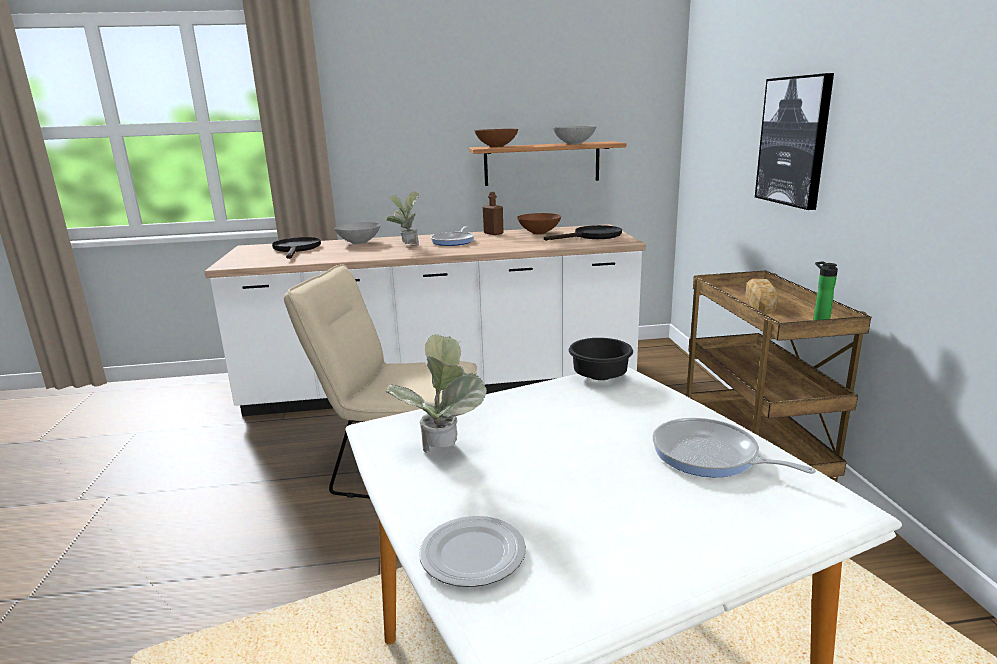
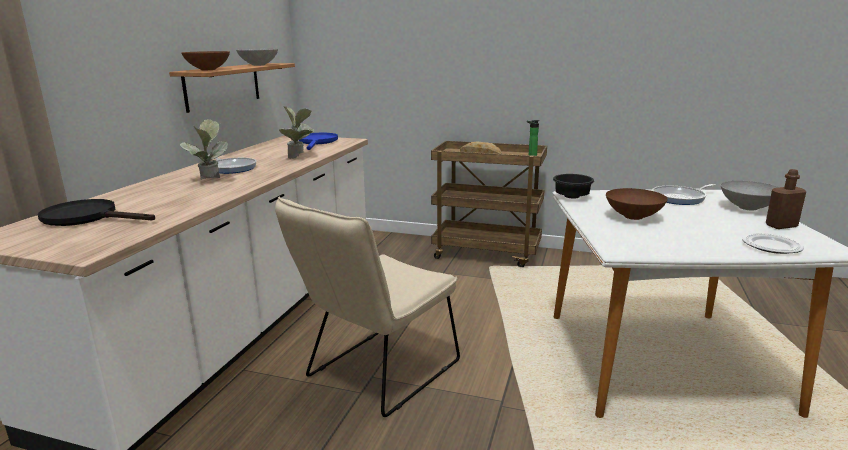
camera: 65 degrees left, 0 degrees up
(358, 243) = (136, 193): grey bowl -> grey bowl (748, 208)
(442, 453) = (661, 239): potted plant -> potted plant (300, 157)
(493, 233) = (233, 157): brown bottle -> brown bottle (781, 226)
(538, 233) = (268, 149): brown bowl -> brown bowl (633, 217)
(592, 236) = (317, 142): black frying pan -> blue frying pan
(794, 141) = (450, 56): picture -> none

